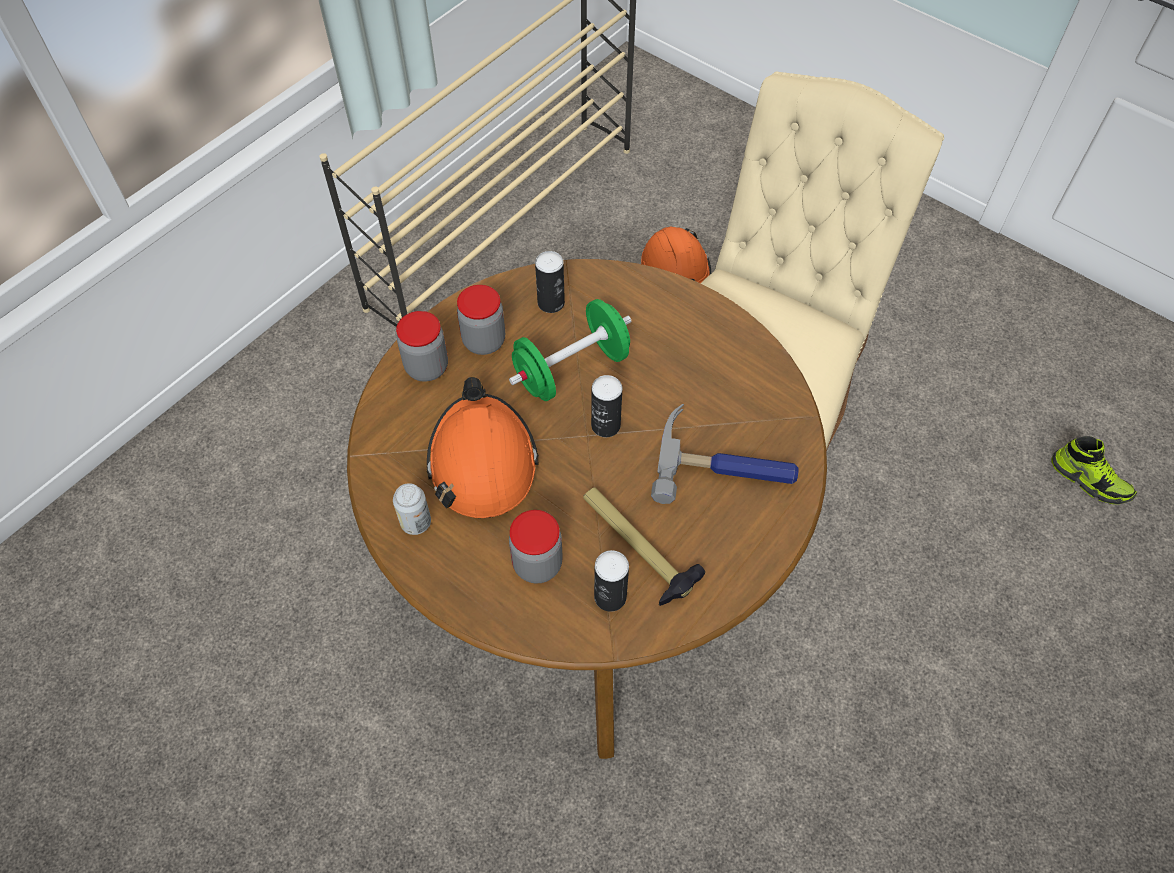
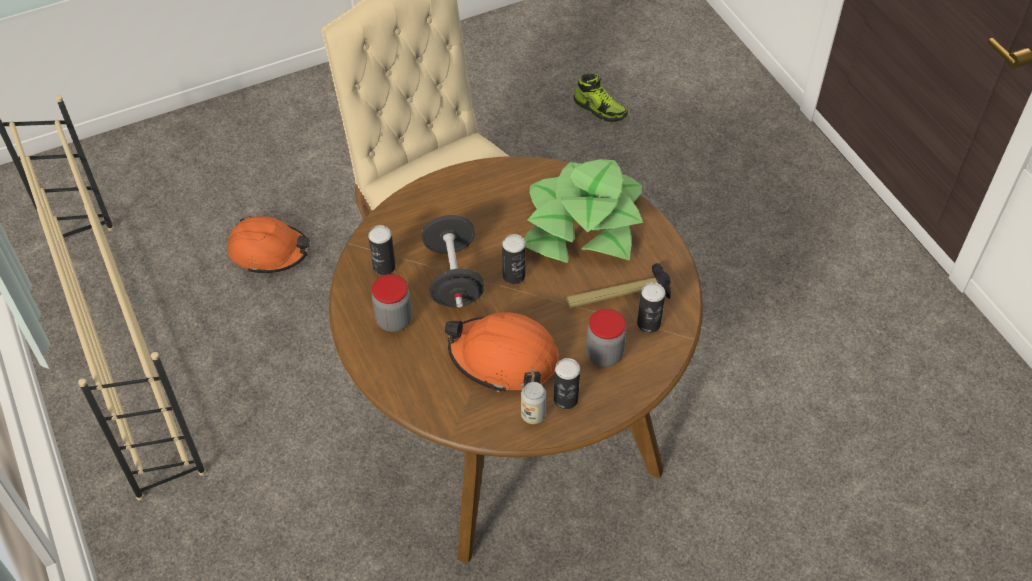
camera: 65 degrees left, 5 degrees down
(427, 367) = (396, 364): jar -> none
(452, 547) = (565, 399): none -> can
(571, 369) = (453, 277): green dumbbell -> black dumbbell
(725, 465) = (582, 224): hammer -> potted plant
(1089, 480) = (600, 109): shoe -> shoe turned 60 degrees clockwise

